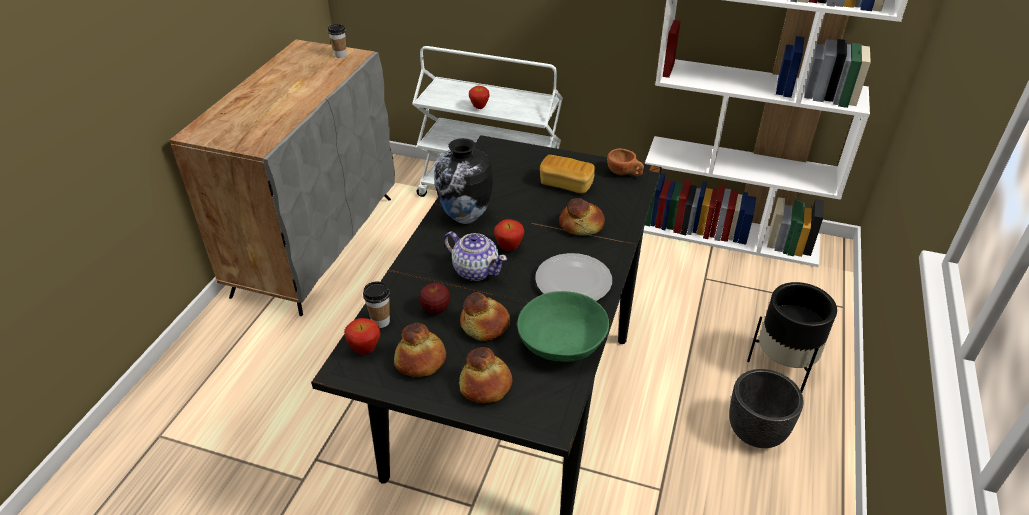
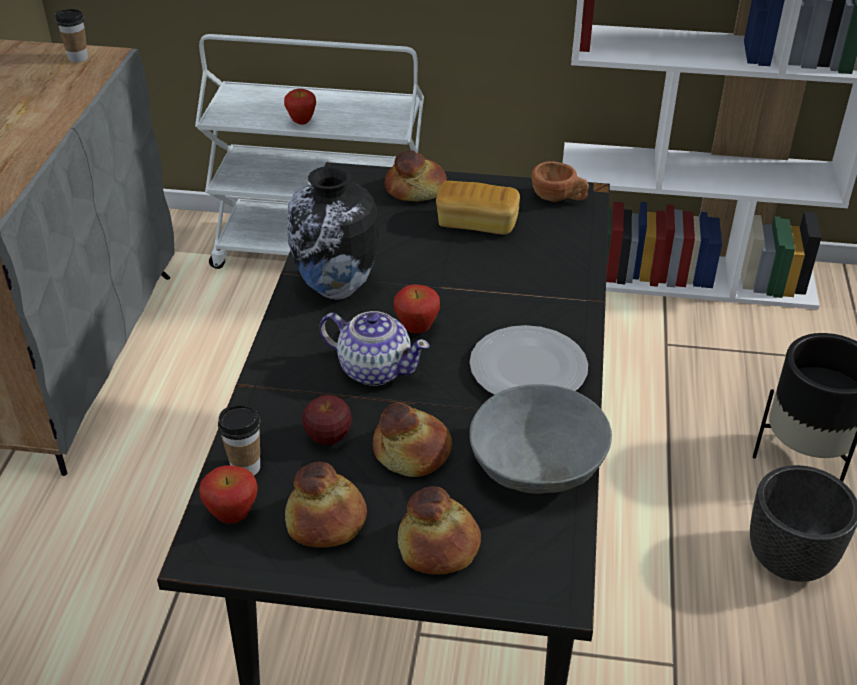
camera: 10 degrees left, 0 degrees up
(562, 343) = (537, 465): green bowl -> grey bowl
(581, 225) = (517, 283): bread -> bread (416, 190)

